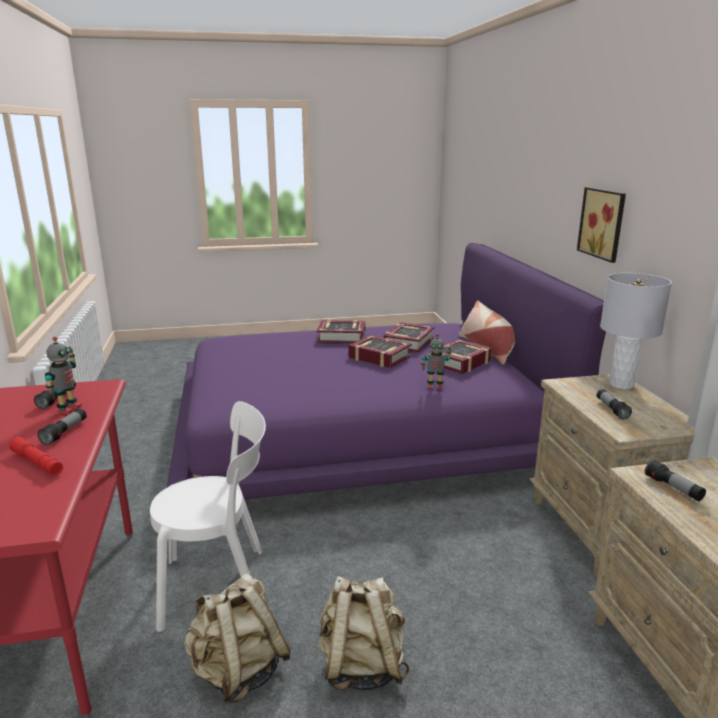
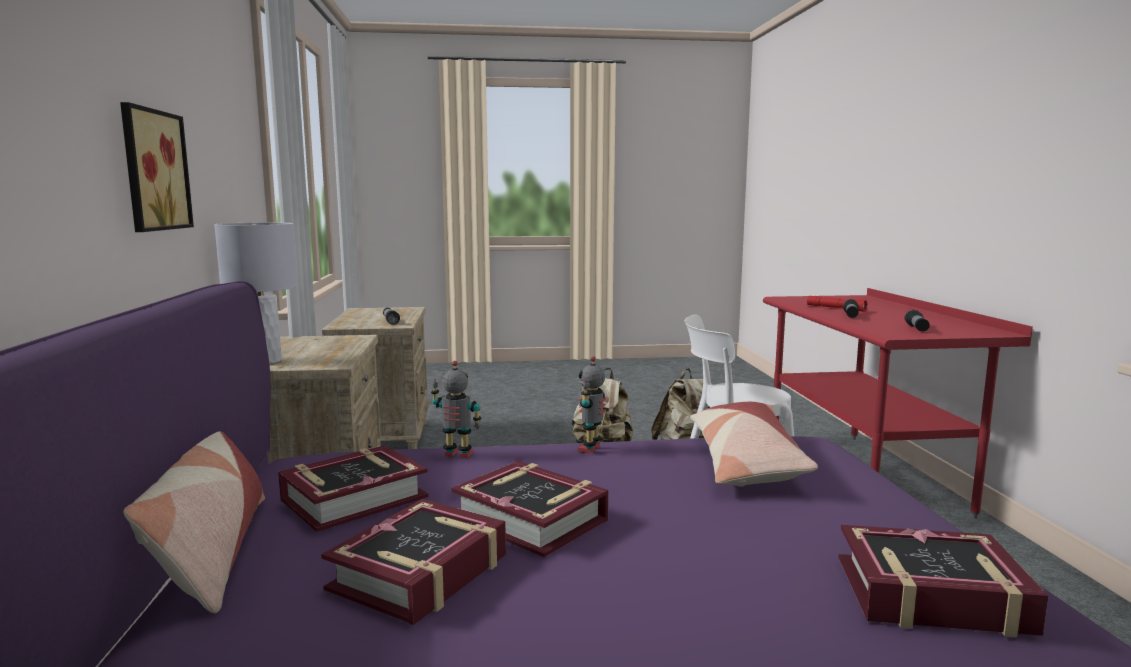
camera: 175 degrees left, 10 degrees down
(68, 409) = (885, 324): toy robot -> toy robot (591, 448)
(272, 387) = (745, 461): none -> pillow
(341, 337) = (629, 613): book -> book (931, 595)
(611, 409) = (333, 347): flashlight -> none

